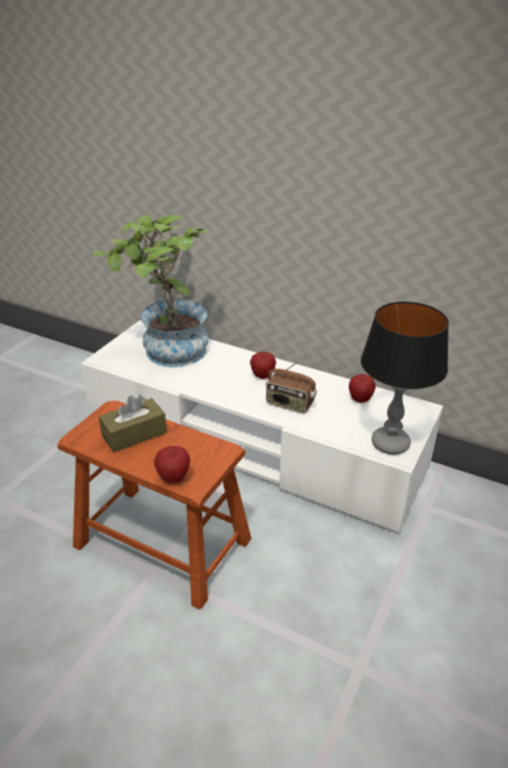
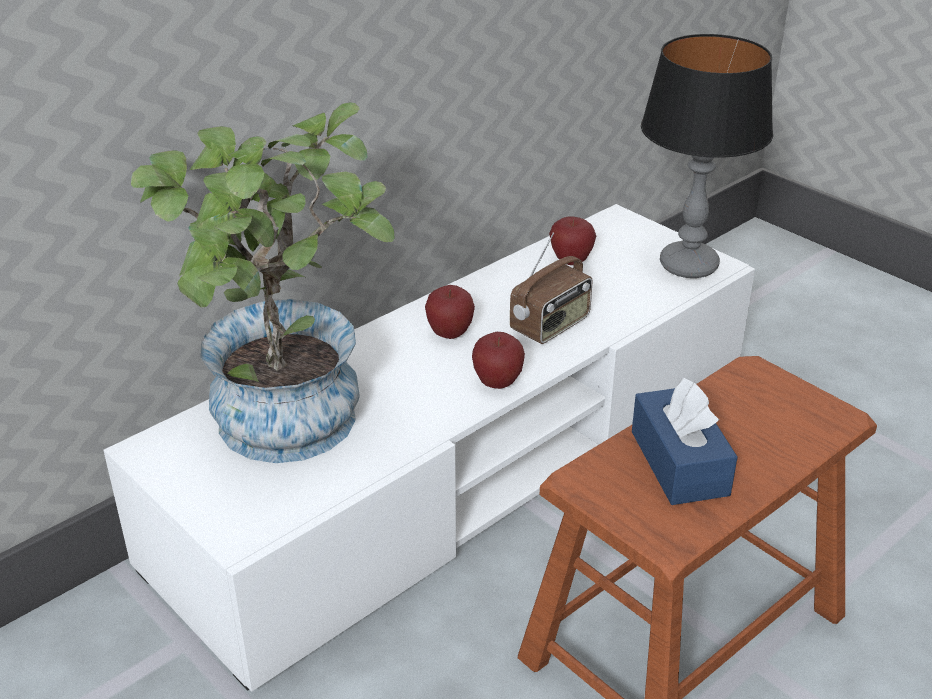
camera: 70 degrees left, 0 degrees up
(134, 434) = (679, 463): brown tissue box -> blue tissue box
(173, 478) = (818, 435): apple -> apple (497, 383)

